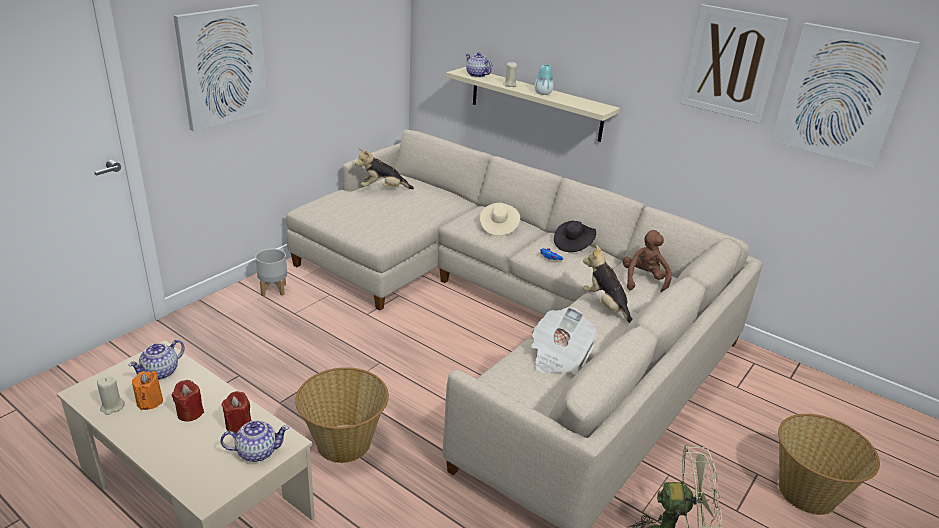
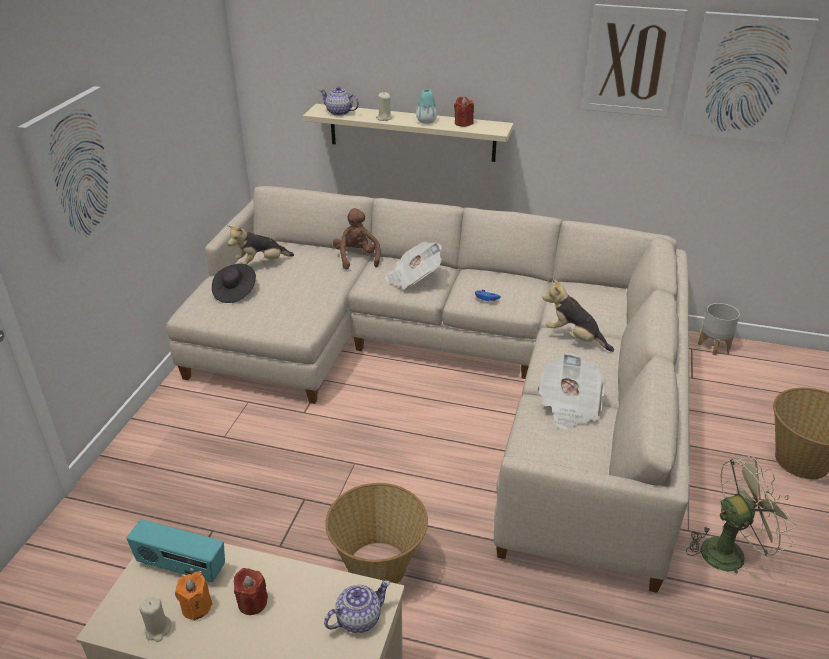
camera: 20 degrees left, 5 degrees up
(161, 372) = (181, 567): teapot -> radio
(238, 425) = (316, 596): red candle -> red candle (463, 123)
(274, 290) = (181, 415): grey planter -> grey planter (714, 346)
(498, 227) = (413, 278): beige hat -> newspaper
(573, 244) = (498, 277): black hat -> black hat (235, 292)
(643, 281) = (588, 300): brown plush toy -> brown plush toy (357, 258)

